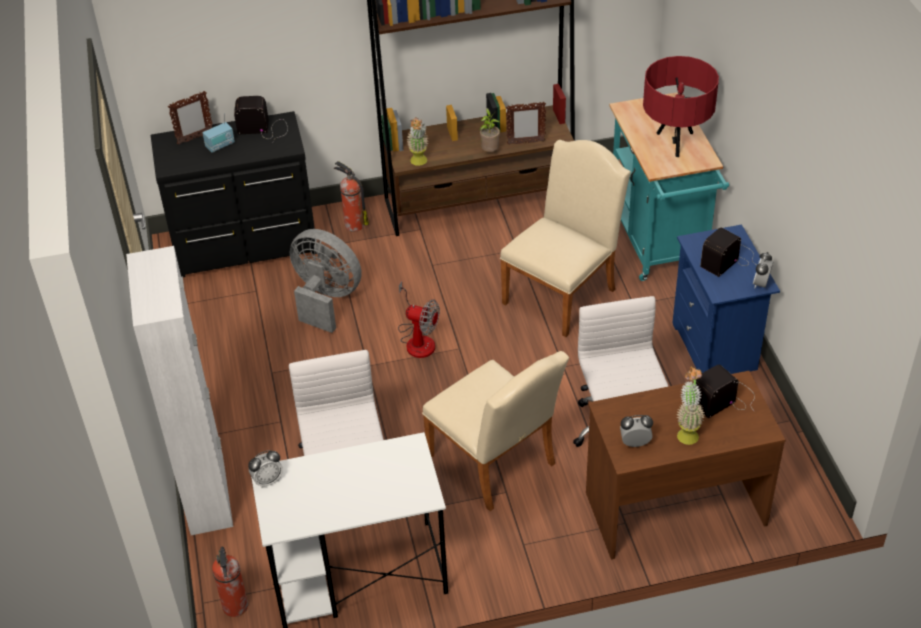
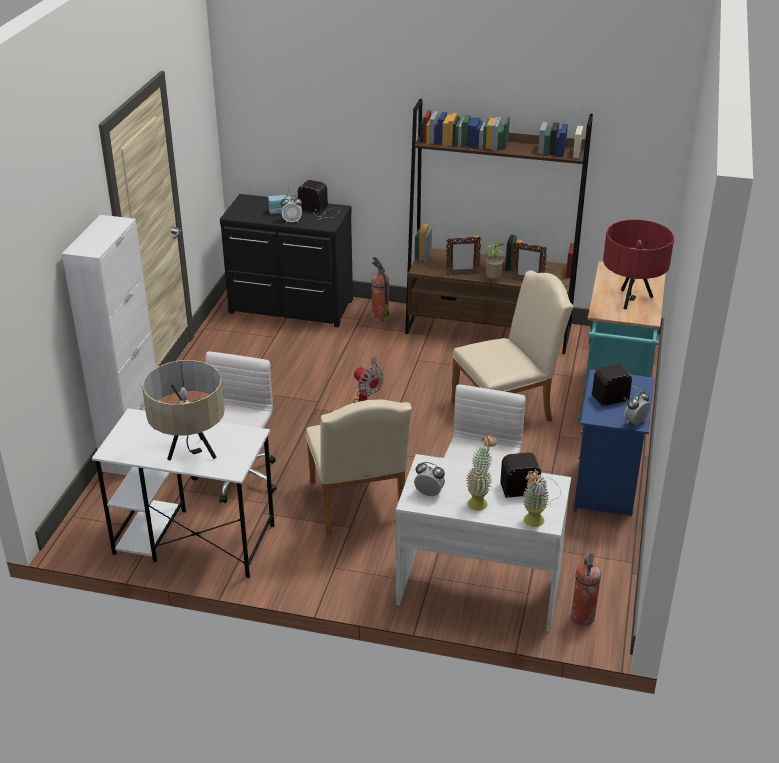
camera: 25 degrees right, 10 degrees down
(195, 138) = (267, 203): picture frame -> picture frame (462, 274)
(235, 607) = (92, 527): fire extinguisher -> fire extinguisher (582, 618)
(267, 480) = (131, 420): alarm clock -> alarm clock (292, 221)
(326, 299) = (320, 357): grey fan -> none
(365, 495) = (190, 453): none -> beige table lamp
(419, 163) = (432, 272): potted plant -> potted plant (532, 524)
(674, 507) = (478, 587): brown desk -> white desk

